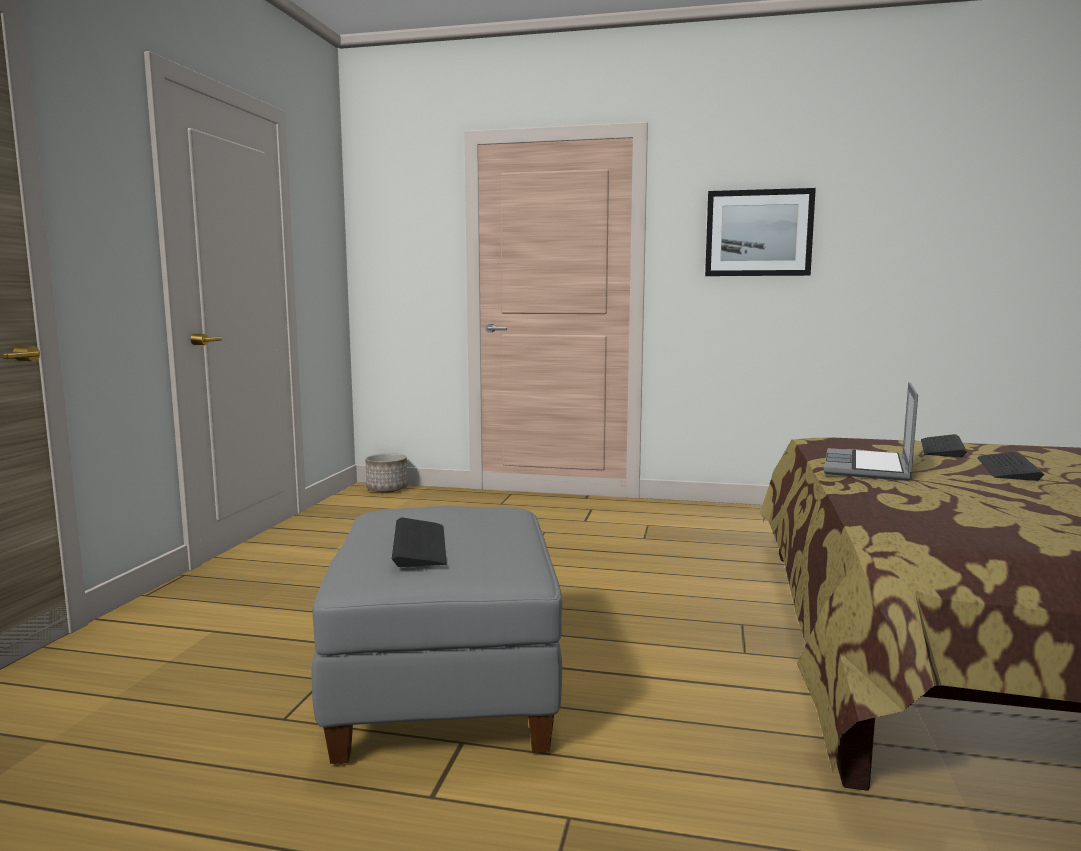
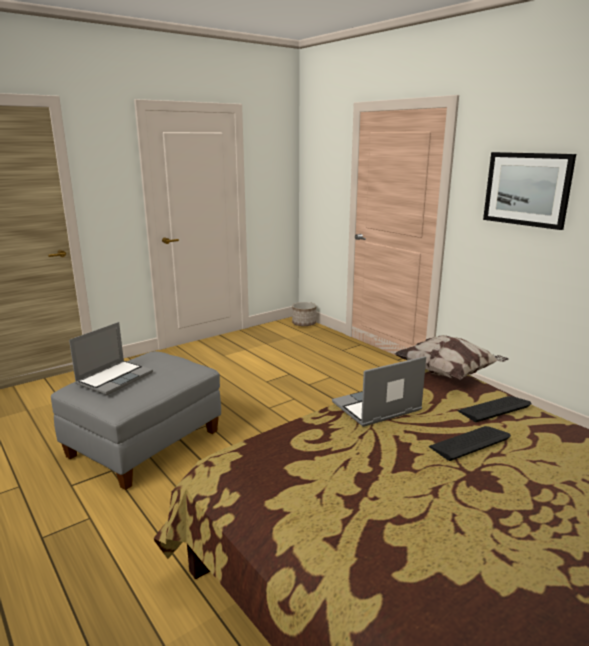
camera: 40 degrees right, 10 degrees up
(419, 544) = (115, 378): keyboard -> laptop
(828, 437) = (449, 373): none -> pillow

